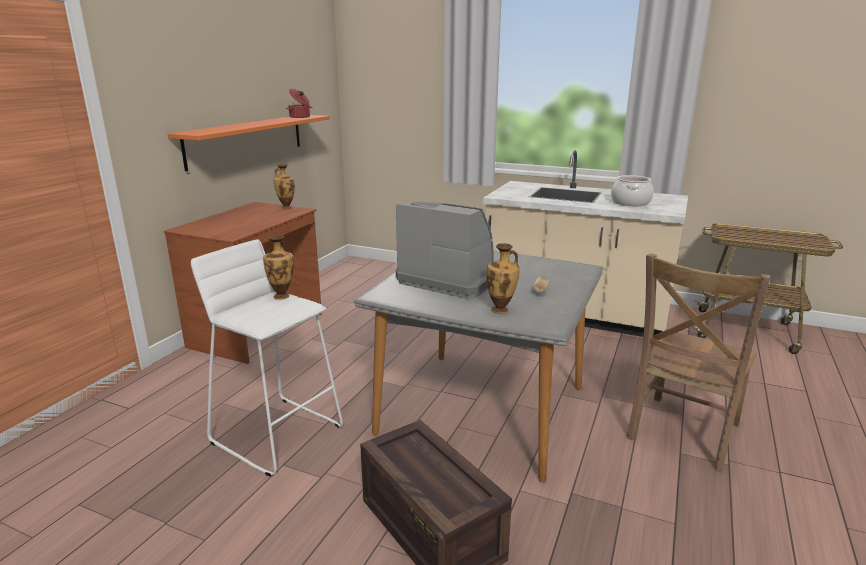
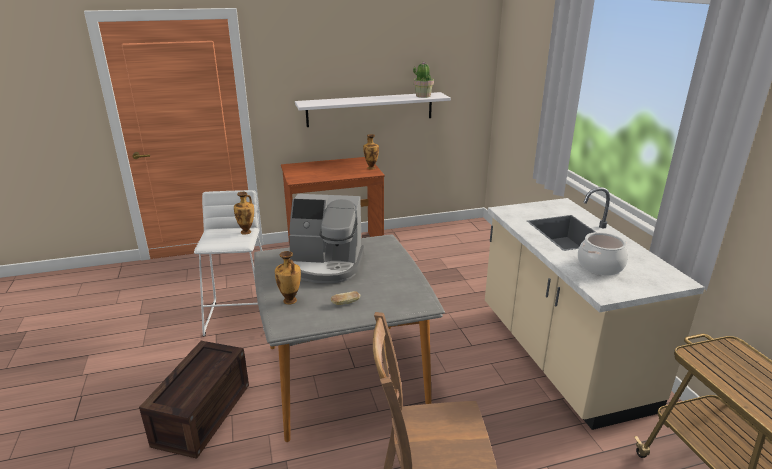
camera: 50 degrees right, 5 degrees up
(246, 140) = (370, 109): orange shelf -> white shelf
(300, 117) = (423, 96): cooking pot -> potted plant
(450, 279) = (325, 265): coffee machine -> coffee machine turned 105 degrees clockwise

